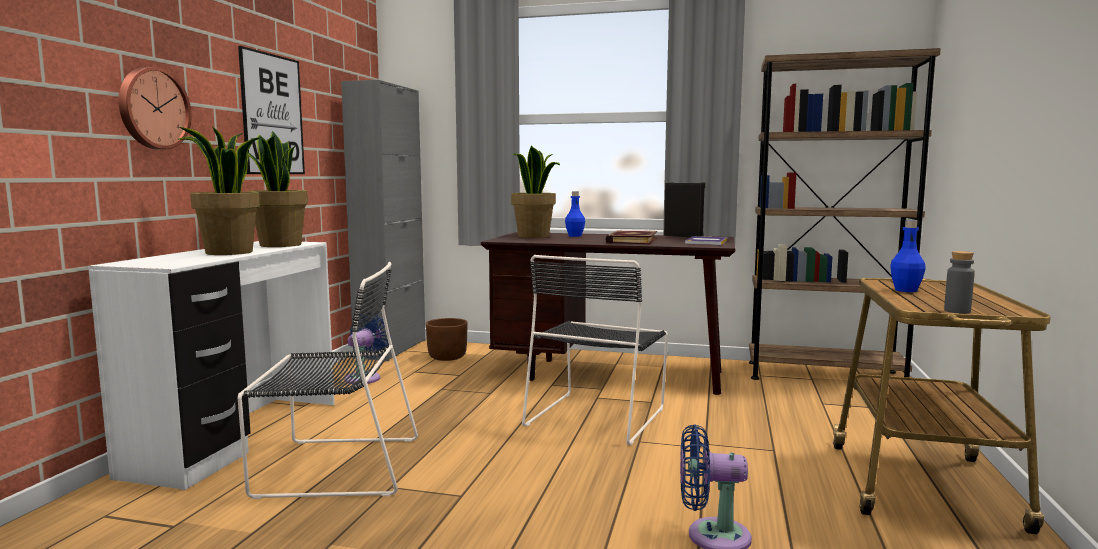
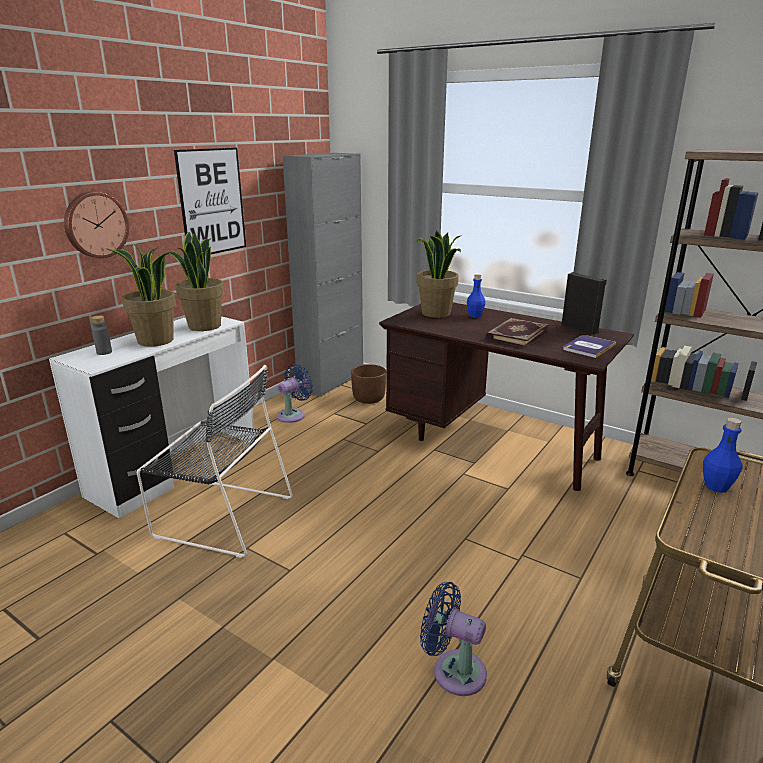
camera: 20 degrees right, 15 degrees up
(597, 415) = (449, 497): black chair -> none
(957, 311) = (721, 552): grey bottle -> grey bottle (104, 352)

